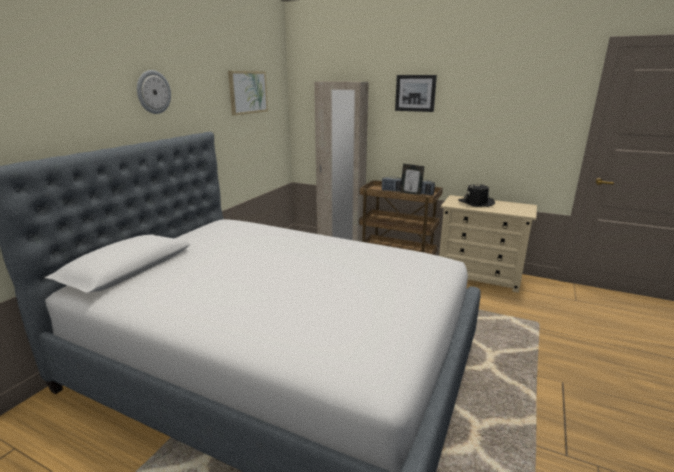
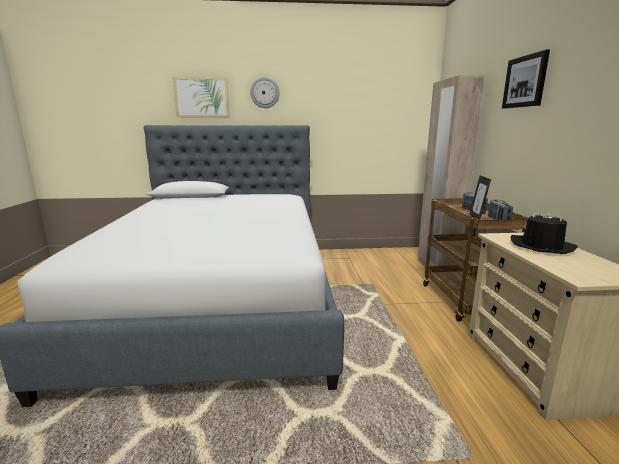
camera: 60 degrees right, 5 degrees down
(248, 92) = (370, 97): picture -> picture (202, 97)

